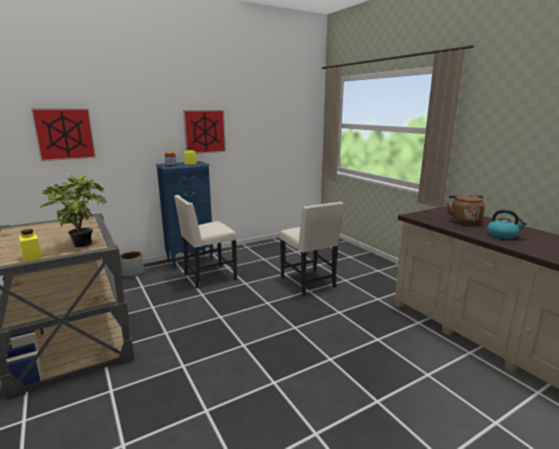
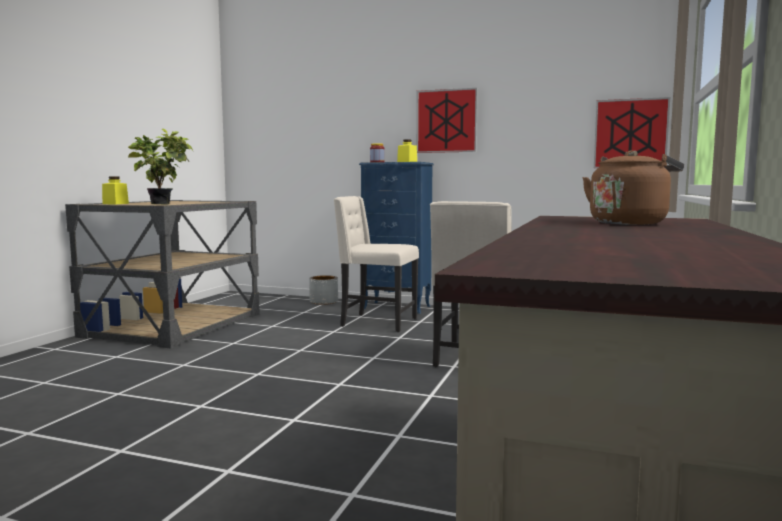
camera: 50 degrees right, 10 degrees down
(65, 134) = (286, 124): picture -> picture (630, 133)
(502, 235) = (601, 231): kettle -> none

